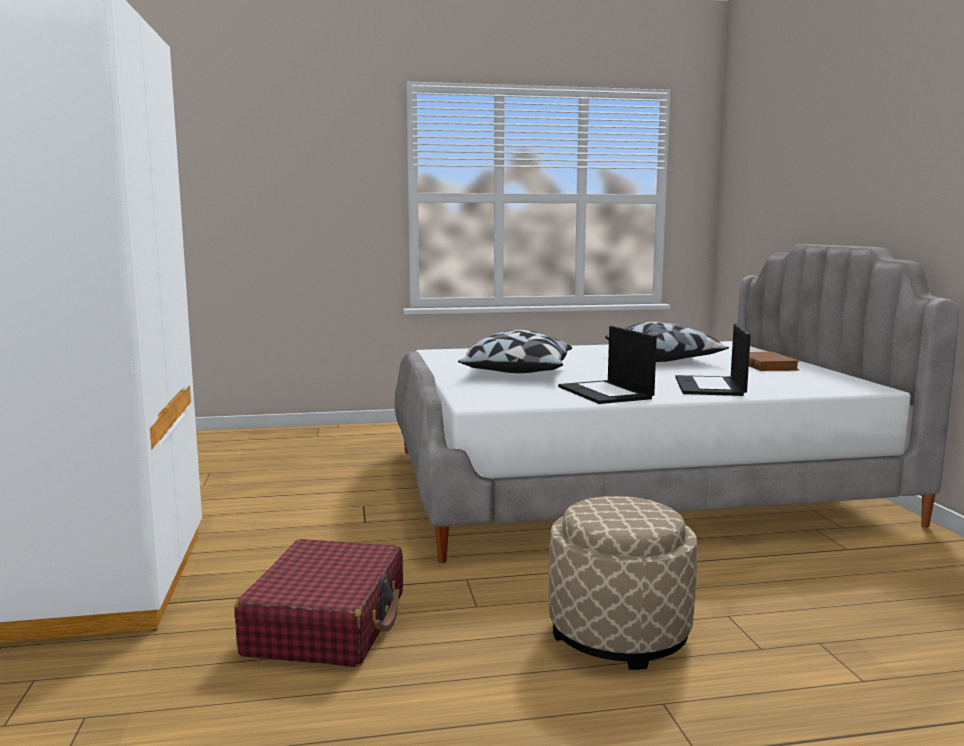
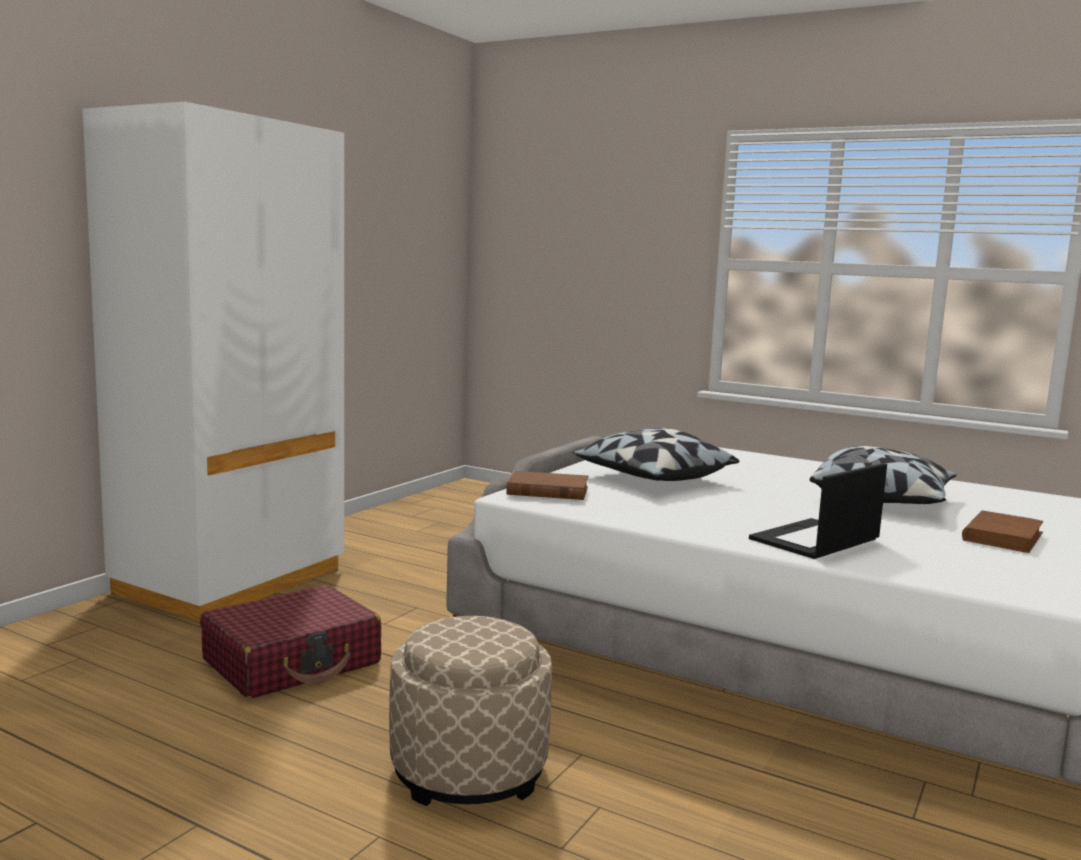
camera: 40 degrees right, 0 degrees up
(487, 394) = (547, 491): none -> brown book
(606, 393) = (669, 517): laptop -> none

